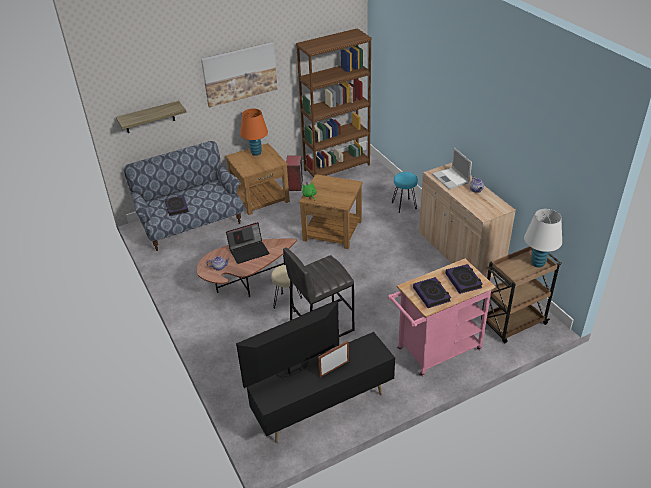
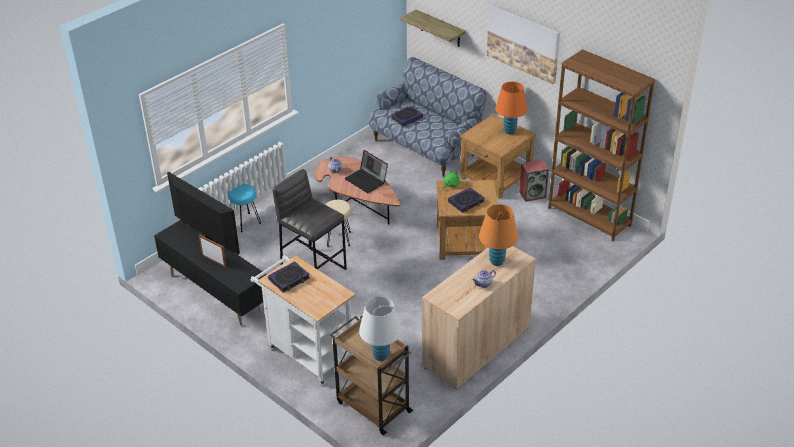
camera: 70 degrees right, 0 degrees up
(404, 205) = (544, 286): turquoise stool -> turquoise stool (245, 222)
(434, 352) = (307, 352): pink cart -> white cart
(451, 179) = (497, 261): laptop -> orange table lamp
(463, 281) = (317, 297): book -> book (466, 202)

